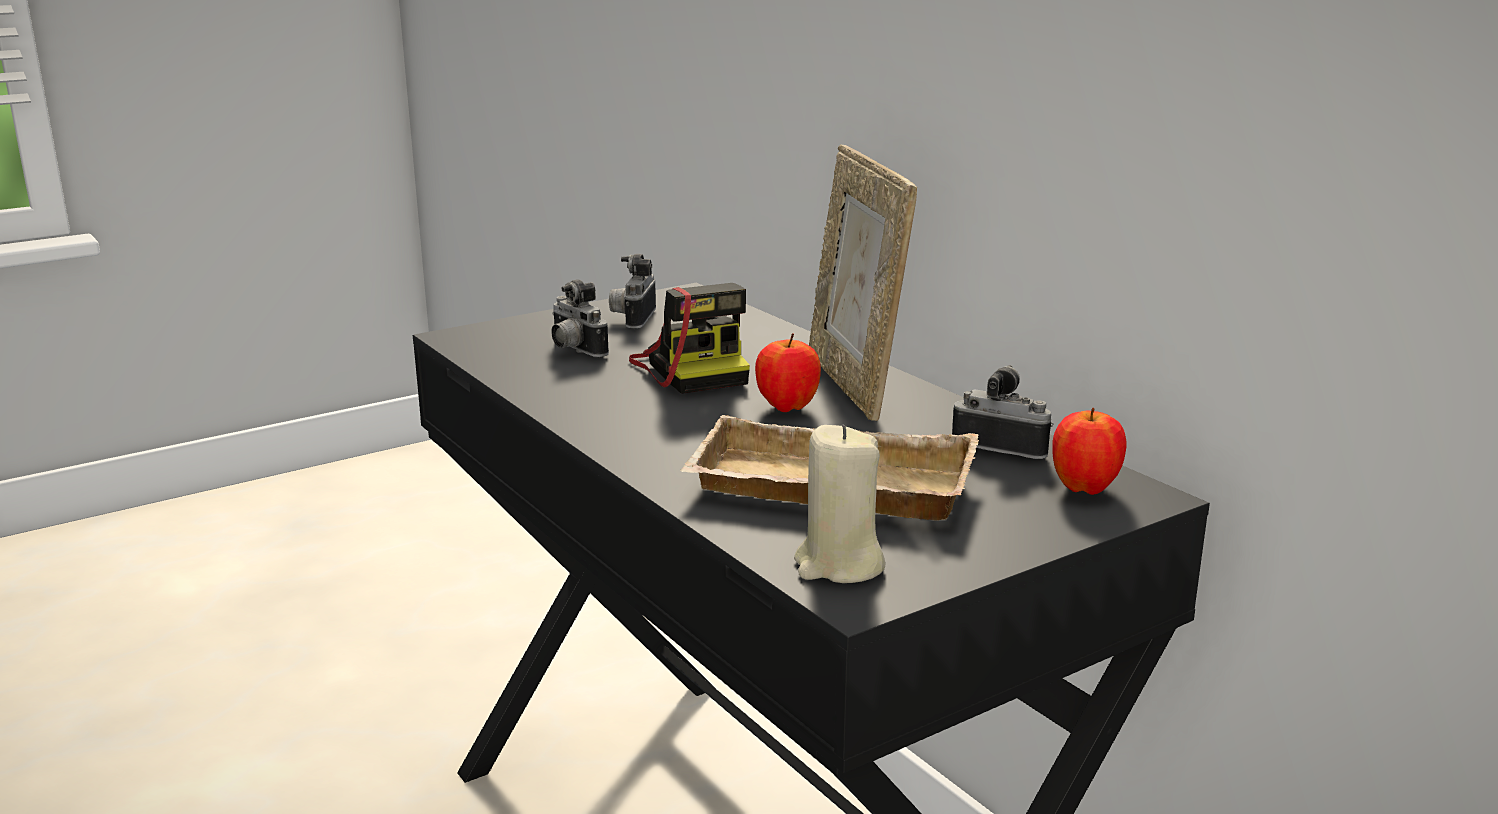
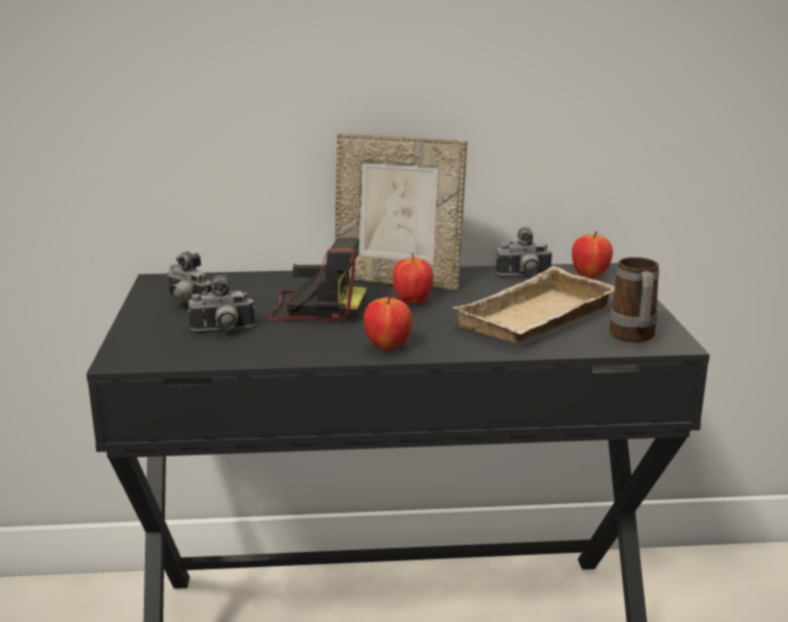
camera: 60 degrees left, 0 degrees up
(614, 428) = (387, 347): none -> apple
(839, 565) = (633, 338): beige candle -> mug
(1002, 447) = (524, 276): camera -> camera turned 150 degrees counterclockwise

